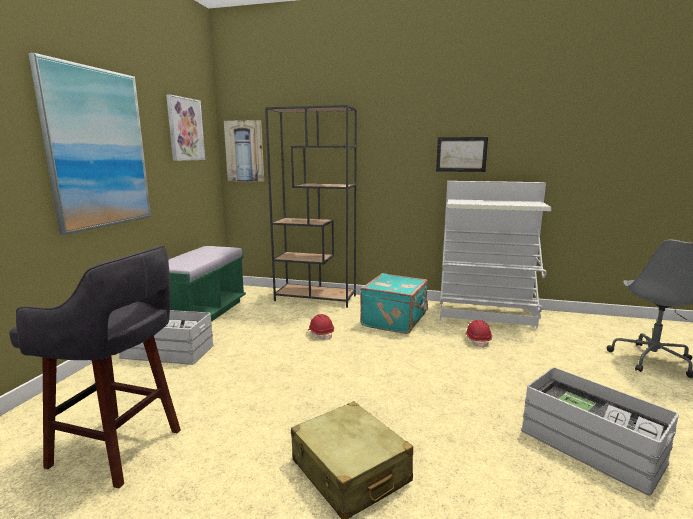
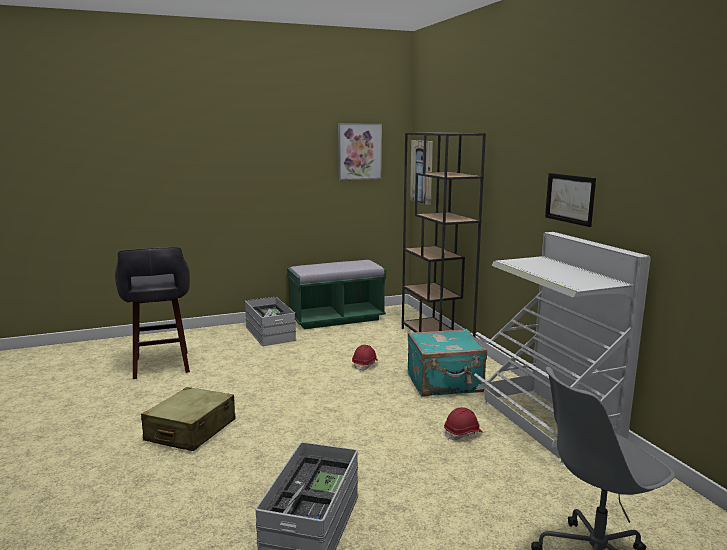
camera: 55 degrees right, 0 degrees up
(97, 149) = (258, 172): picture -> none

